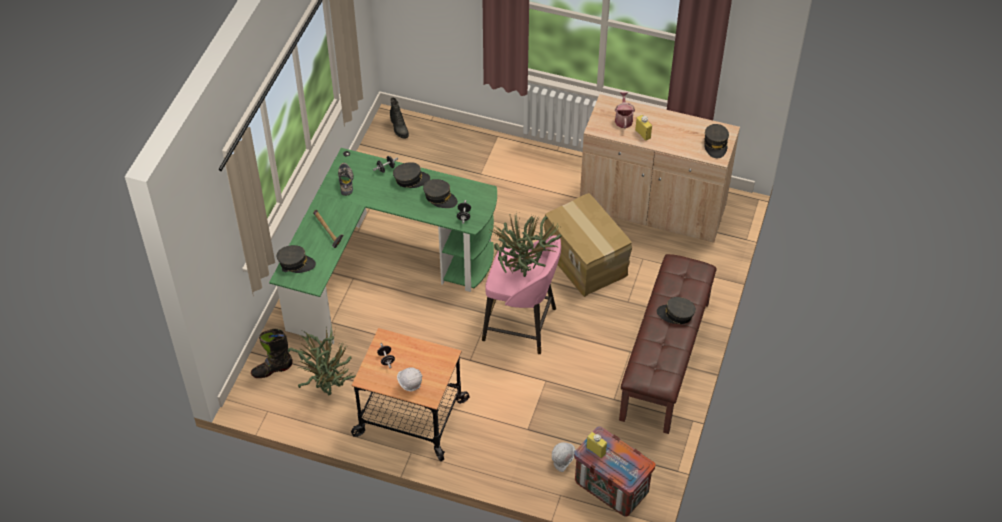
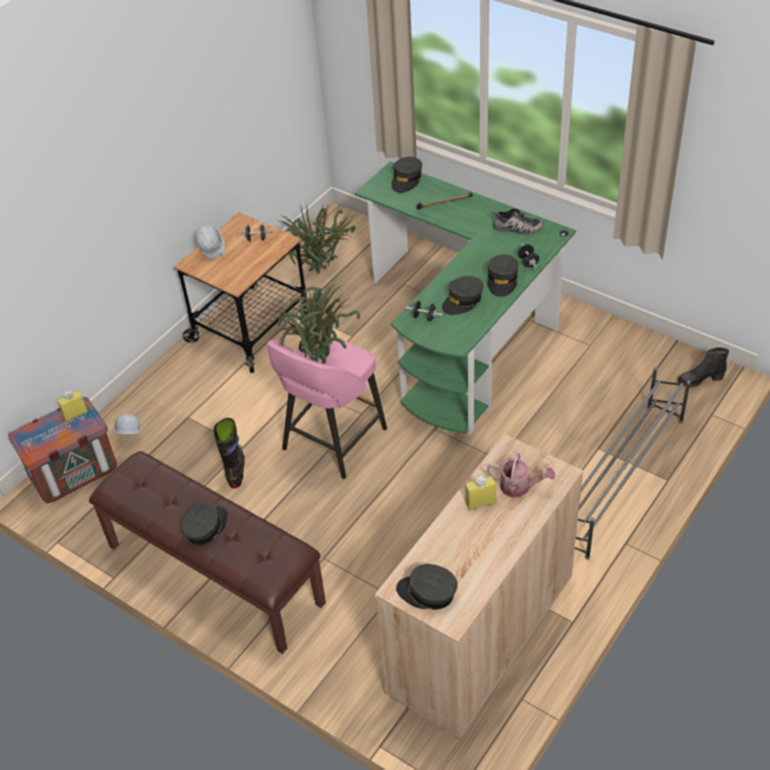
camera: 110 degrees right, 5 degrees down
(272, 369) = (360, 237): black boot -> black boot (236, 470)
(505, 160) = (618, 479): none -> grey shoe rack
(586, 260) = (409, 529): cardboard box -> none

